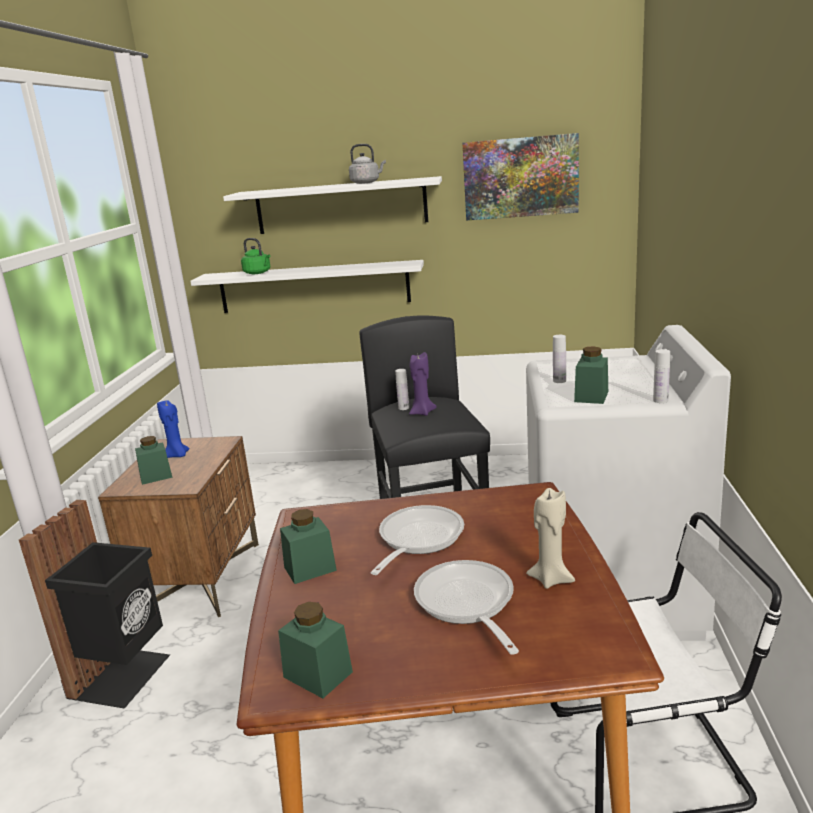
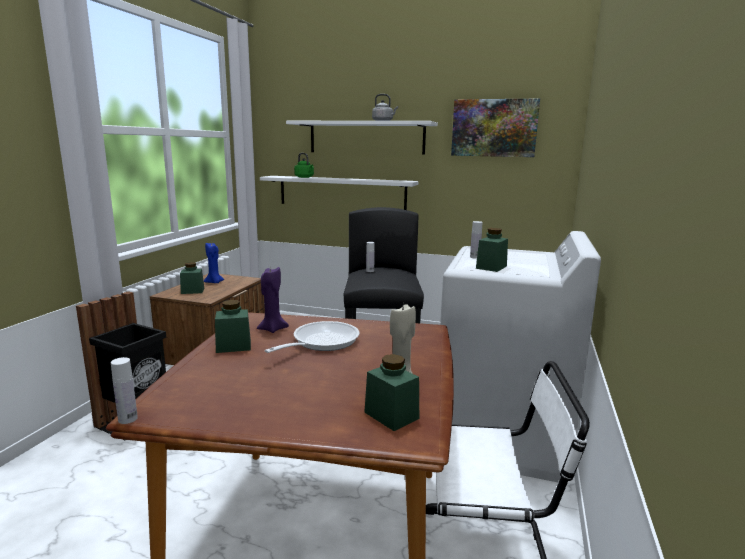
camera: 10 degrees right, 5 degrees down
(318, 674) = (185, 407): green jar -> green jar (391, 415)
(422, 412) = (380, 275): purple candle -> purple candle (272, 329)
(467, 604) = (325, 385): frying pan -> none
(660, 400) = (543, 275): white bottle -> white bottle (128, 419)

